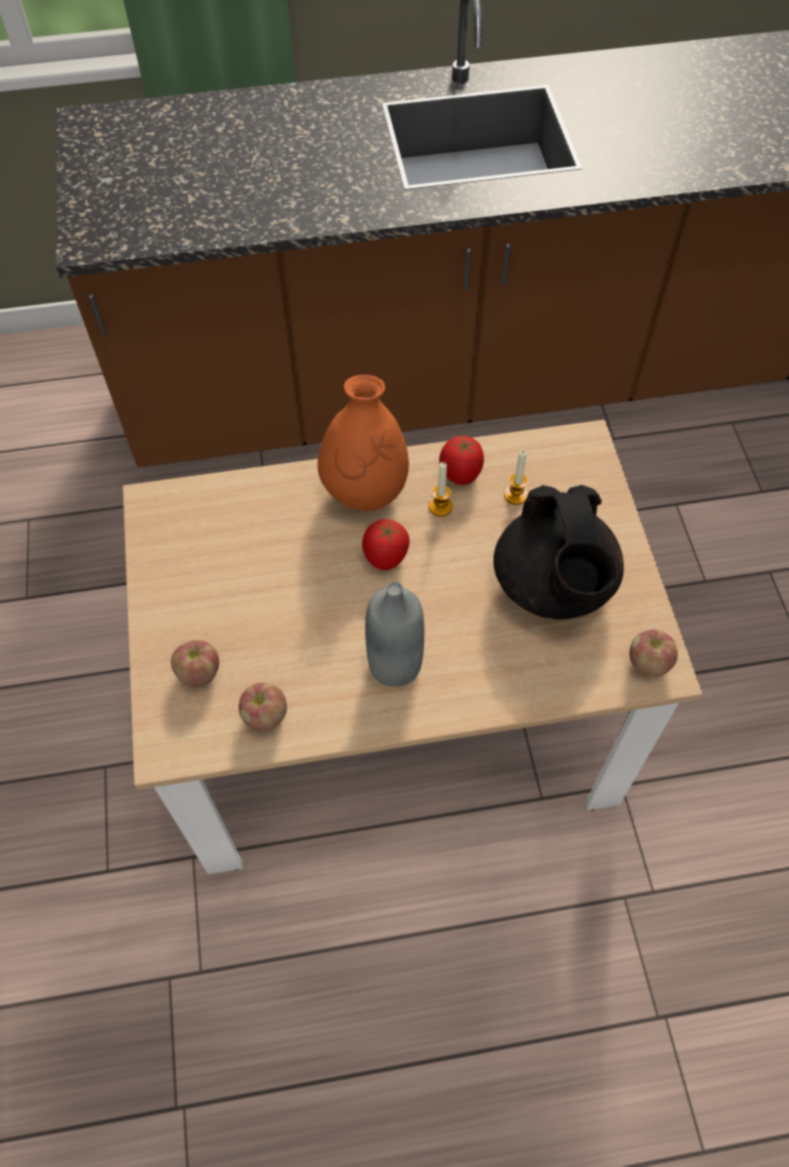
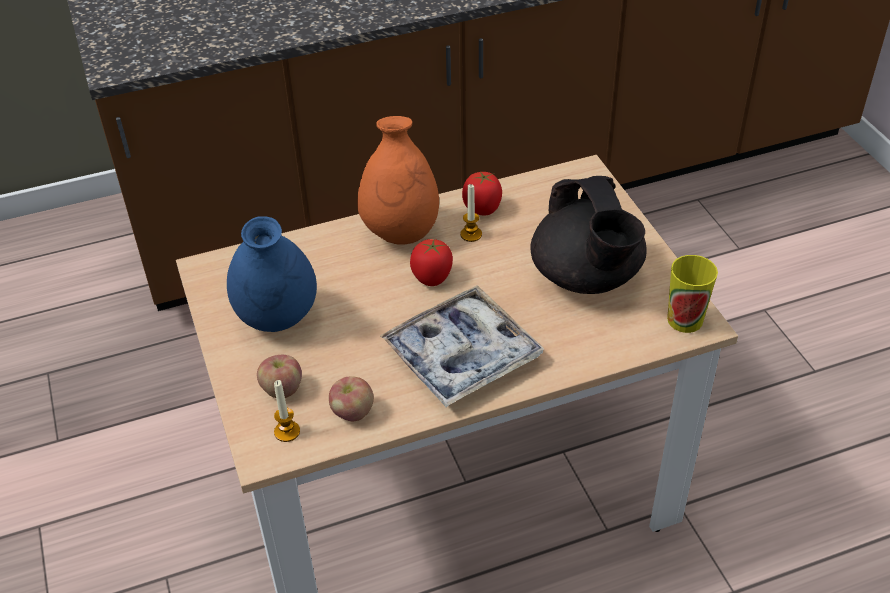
camera: 10 degrees left, 15 degrees down
(212, 581) = (277, 318): none -> blue vase
(395, 665) = (462, 355): grey bottle -> tray
(516, 495) = (535, 217): candle -> candle (287, 432)
(648, 663) = (685, 320): apple -> cup

